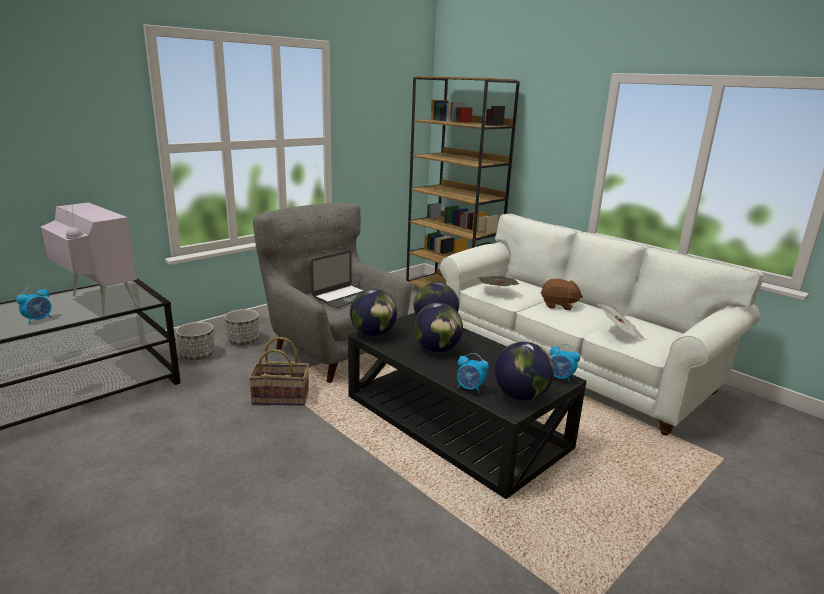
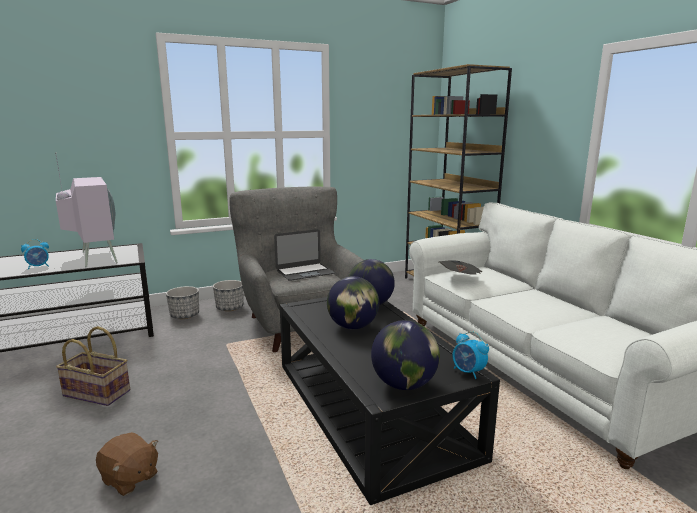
camera: 20 degrees right, 5 degrees down
(281, 397) = (223, 359): basket -> basket (98, 393)
(373, 334) = (302, 306): globe -> none
(470, 388) = (353, 369): alarm clock -> none
(558, 305) = (523, 297): brown plush toy -> brown plush toy (129, 478)
(619, 334) = (576, 333): newspaper -> none

